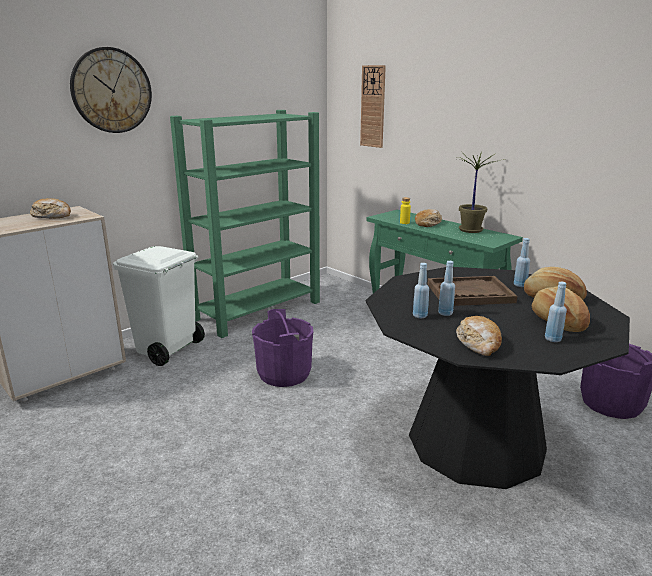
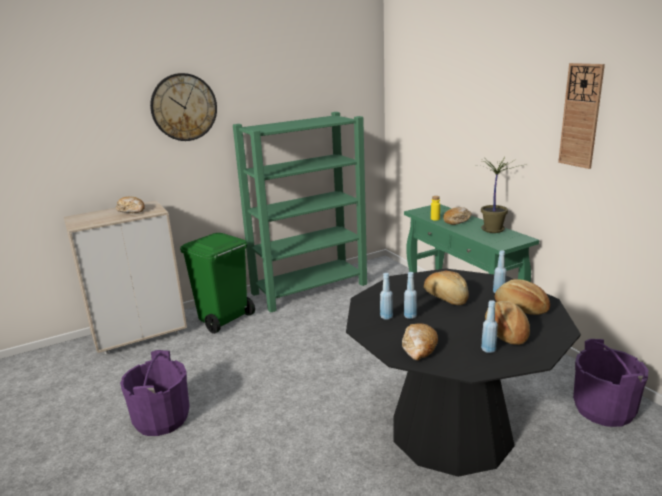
camera: 15 degrees right, 0 degrees up
(167, 350) = (223, 320): white trash can -> green trash can
(284, 373) = (310, 350): purple bucket -> purple bucket (162, 419)
(373, 106) = (419, 108): wall clock -> wall clock (581, 116)
(469, 293) = (445, 298): brown tray -> bread

